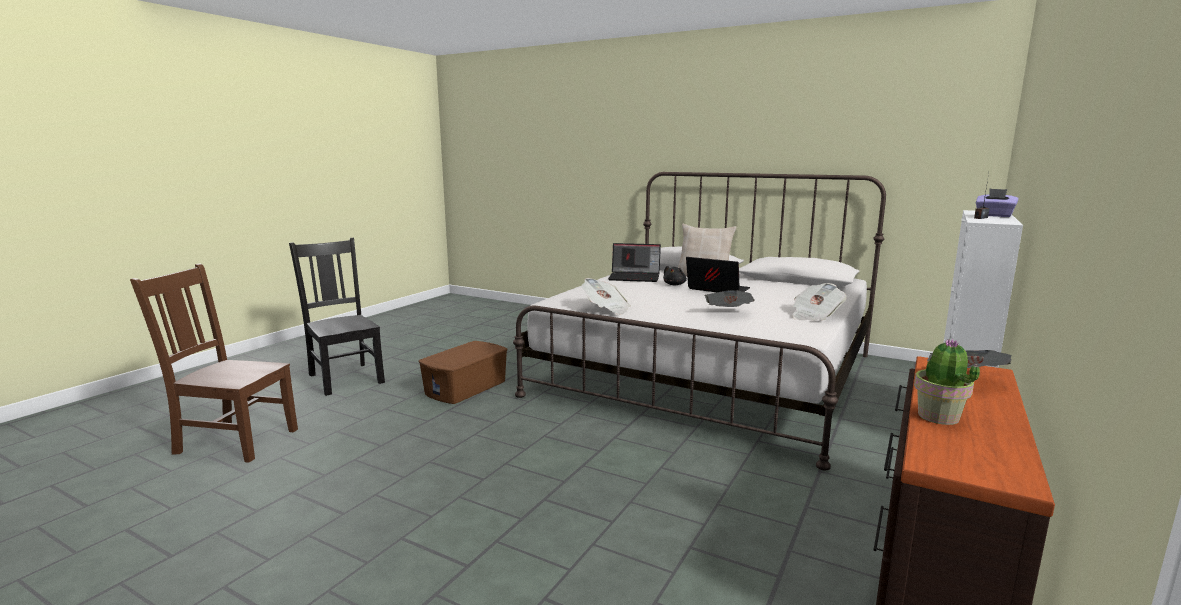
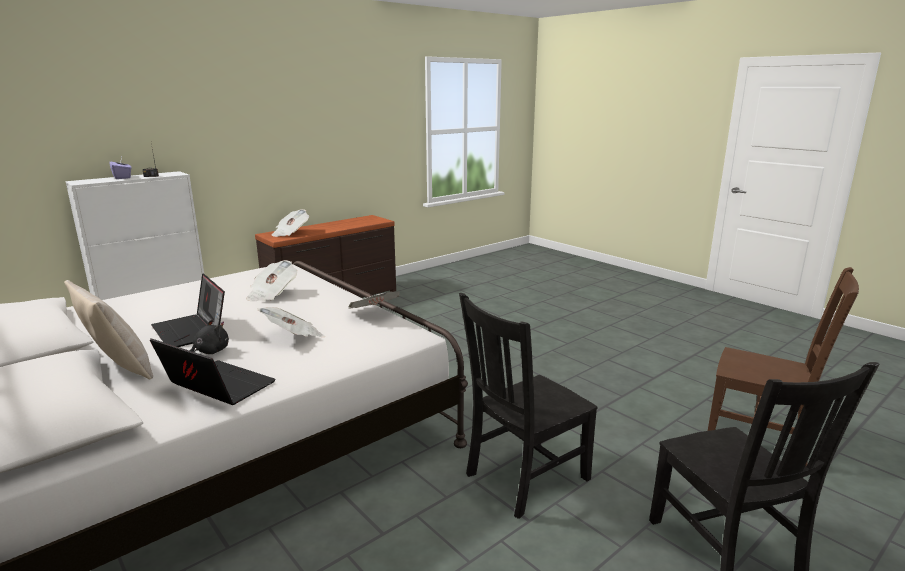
camera: 160 degrees left, 5 degrees up
(466, 388) = (524, 478): brown storage box -> black chair
(814, 316) = (216, 281): newspaper -> newspaper (294, 337)
(938, 417) = (345, 226): potted plant -> none

